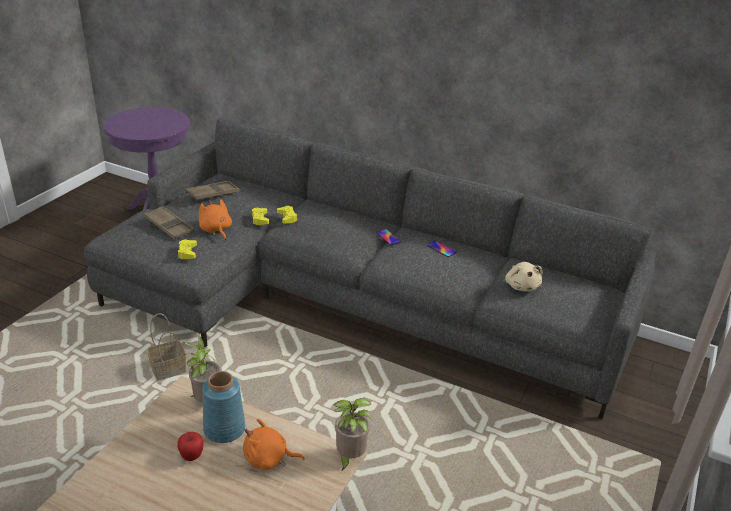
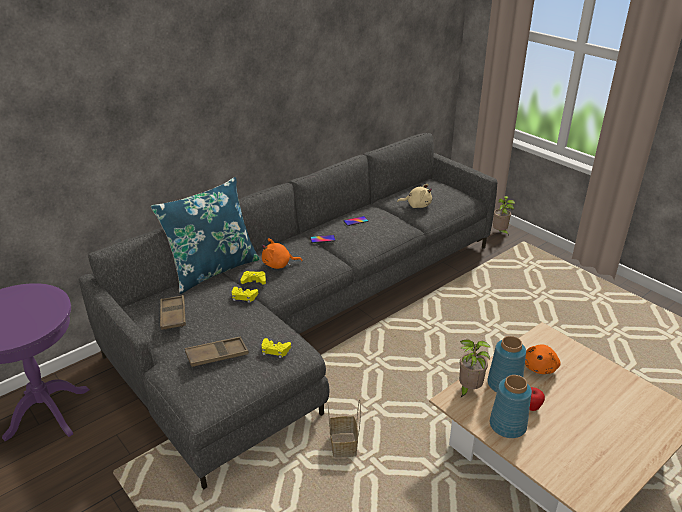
camera: 65 degrees left, 0 degrees up
(155, 440) = (508, 426): none -> blue vase
(215, 230) = (244, 326): orange plush toy -> orange plush toy (279, 265)
(296, 195) = (213, 269): none -> blue pillow
(349, 457) = (546, 330): potted plant -> potted plant (500, 232)

